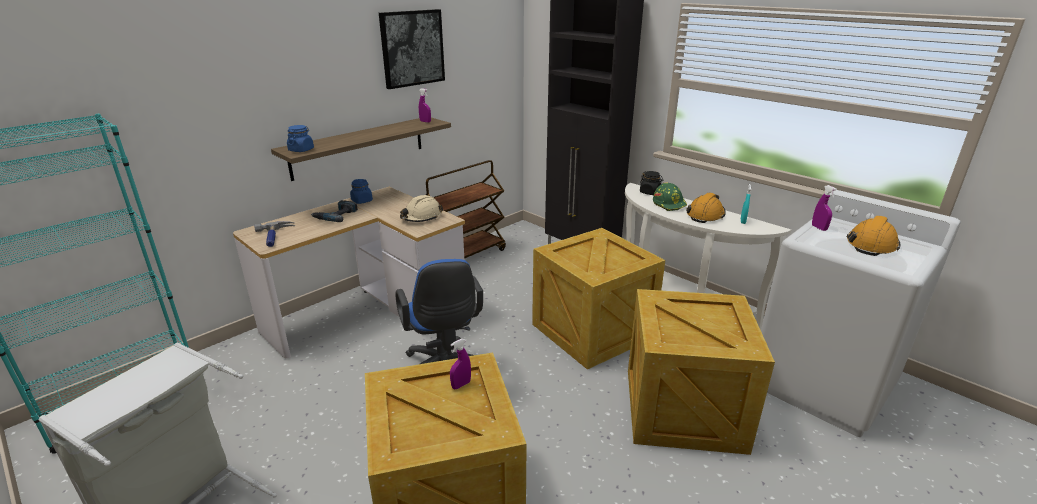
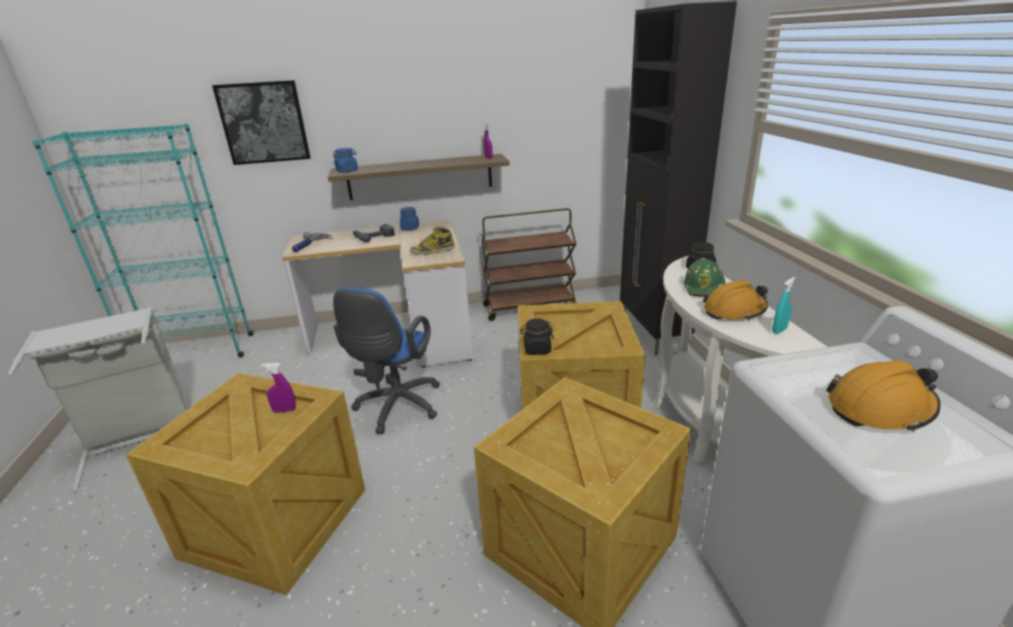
camera: 35 degrees right, 0 degrees up
(412, 48) = (485, 80): picture -> picture (264, 122)
(421, 217) = (432, 251): beige hard hat -> boot
(594, 276) = (537, 349): none -> black jar
(819, 228) = (822, 360): purple spray bottle -> none

